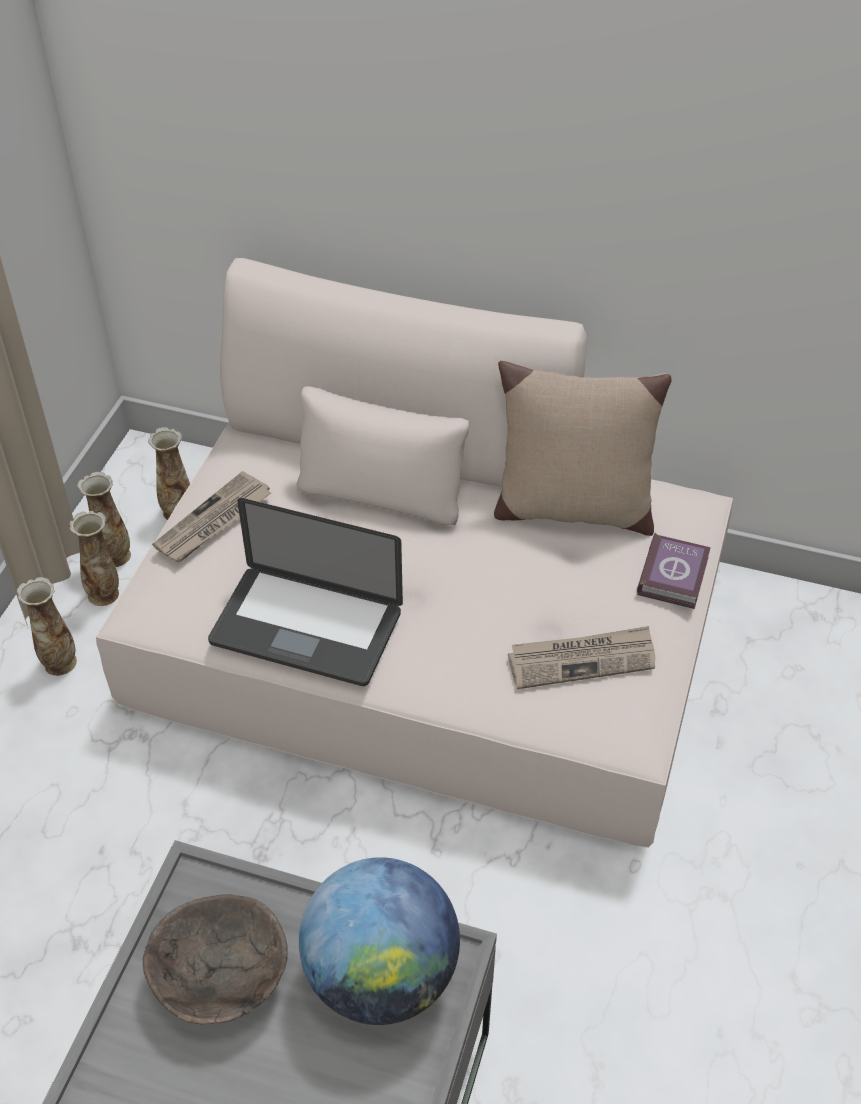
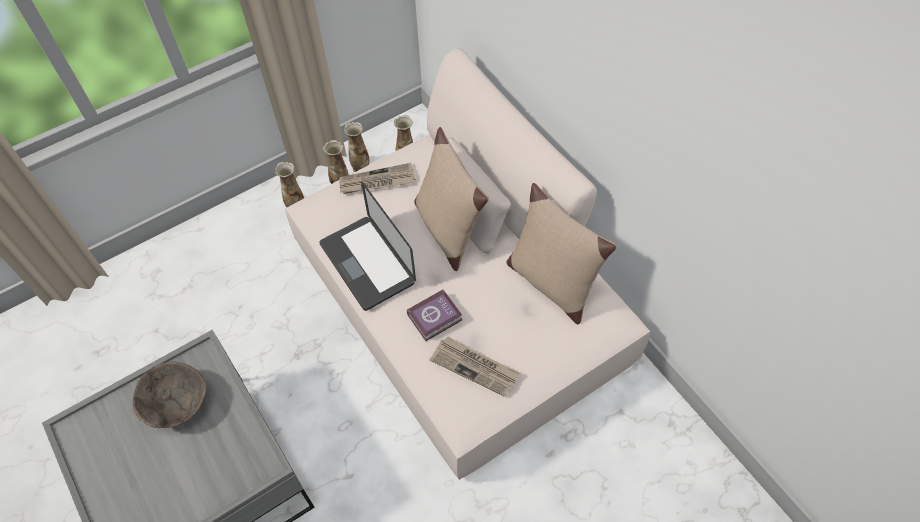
camera: 40 degrees right, 10 degrees up
(375, 523) = (448, 228): none -> beige pillow
(381, 975) = (233, 452): globe -> none
(674, 575) = (567, 354): book -> book (436, 317)

